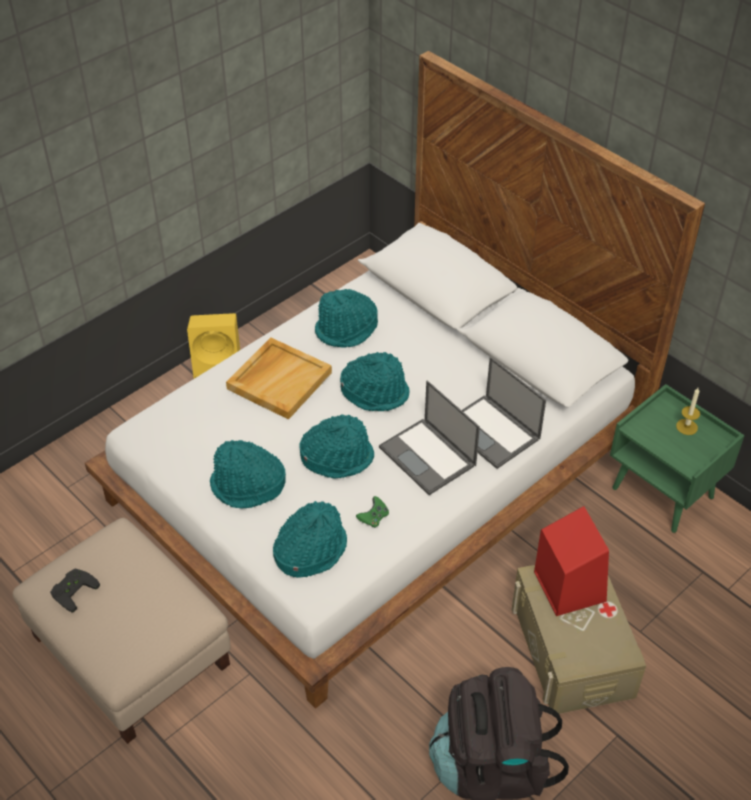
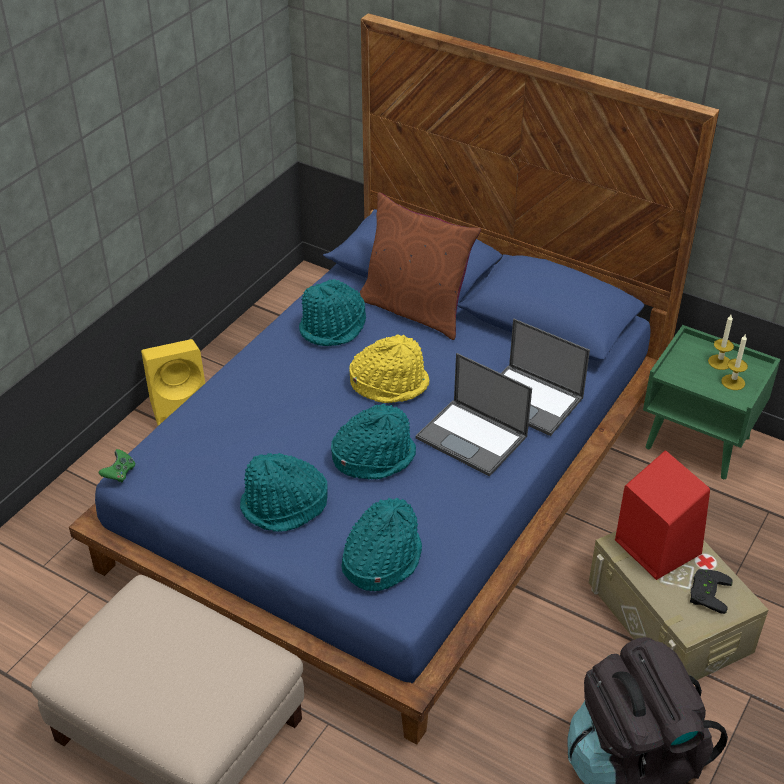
camera: 15 degrees left, 5 degrees down
(72, 590) = (109, 665): black game controller -> black game controller (706, 592)
(279, 380) = (279, 390): beige tray -> none
(373, 518) = (438, 512): green game controller -> green game controller (119, 473)
(375, 392) = (390, 383): turquoise hat -> yellow hat
(376, 472) = (393, 480): white bed -> blue bed
(424, 325) = (415, 309): none -> brown pillow
(691, 449) = (733, 382): none -> candle

